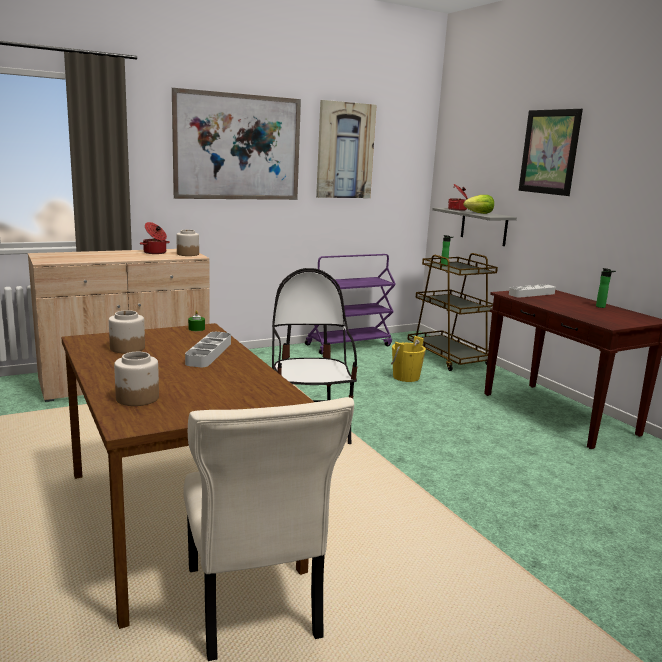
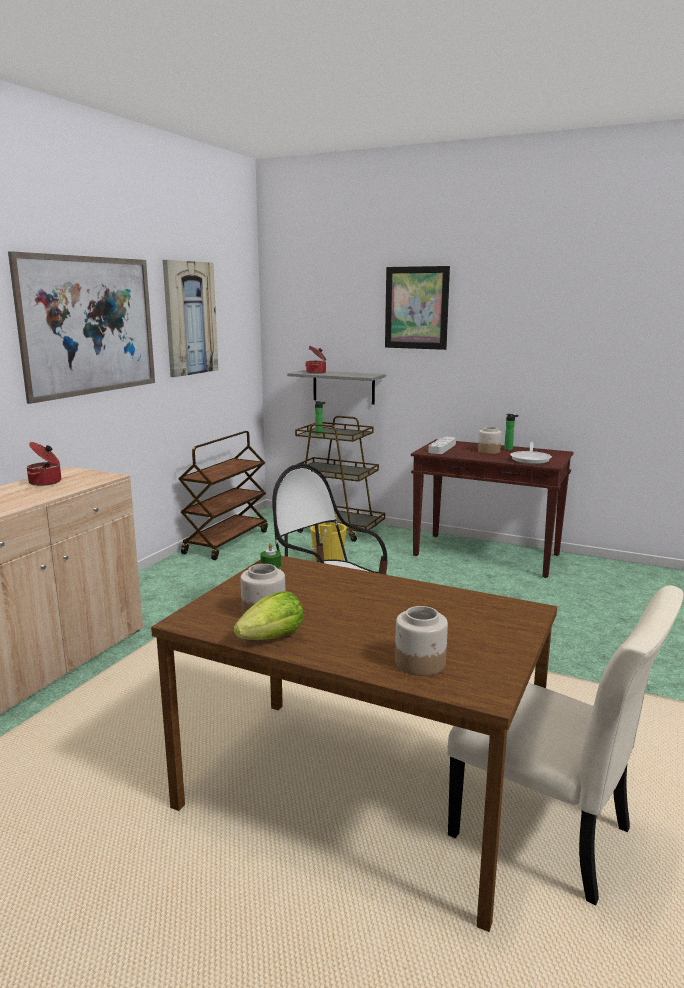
camera: 35 degrees left, 0 degrees up
(187, 254) = (91, 475): jar -> jar (488, 451)
(209, 353) = (353, 589): grey tray -> none
(348, 345) = (226, 542): purple cart -> brown cart
(479, 213) = (348, 374): lettuce -> lettuce (273, 638)
(600, 317) = (530, 459): none -> frying pan

